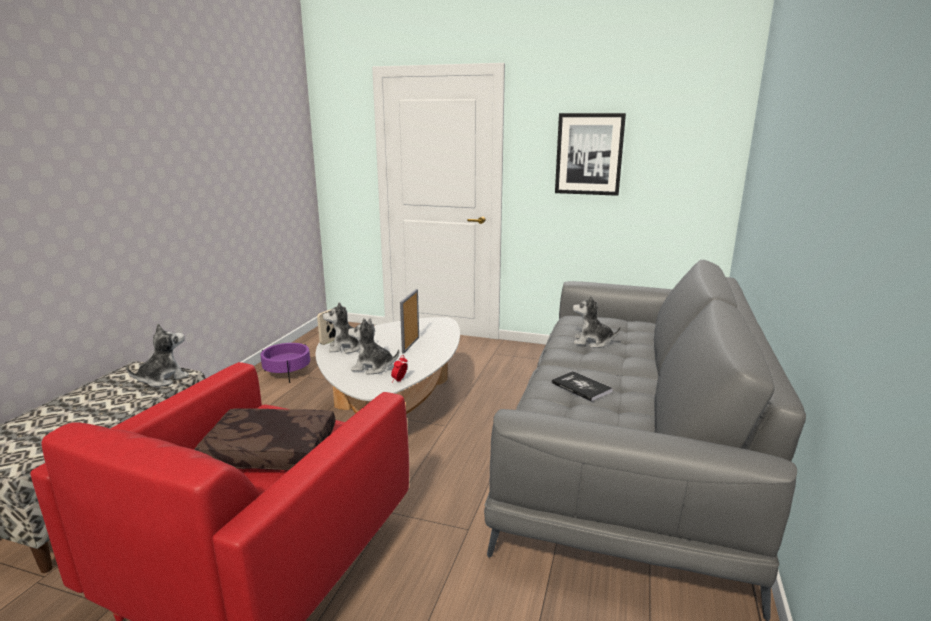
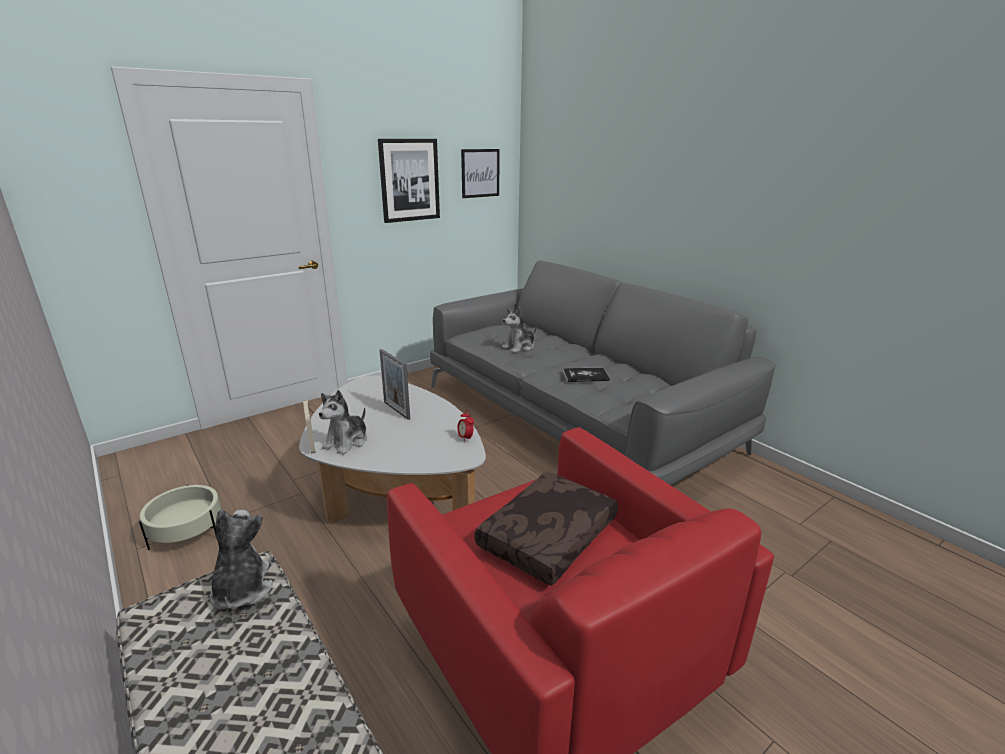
camera: 55 degrees left, 5 degrees up
(287, 372) = (187, 532): purple planter -> beige planter
(372, 367) = (417, 442): plush toy -> none
(683, 152) = (480, 173): none -> picture

